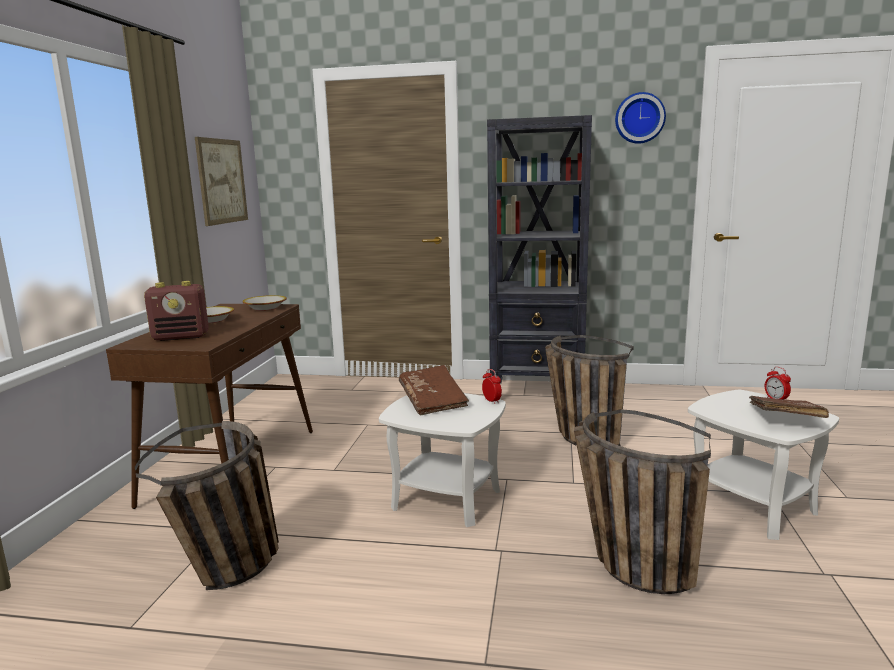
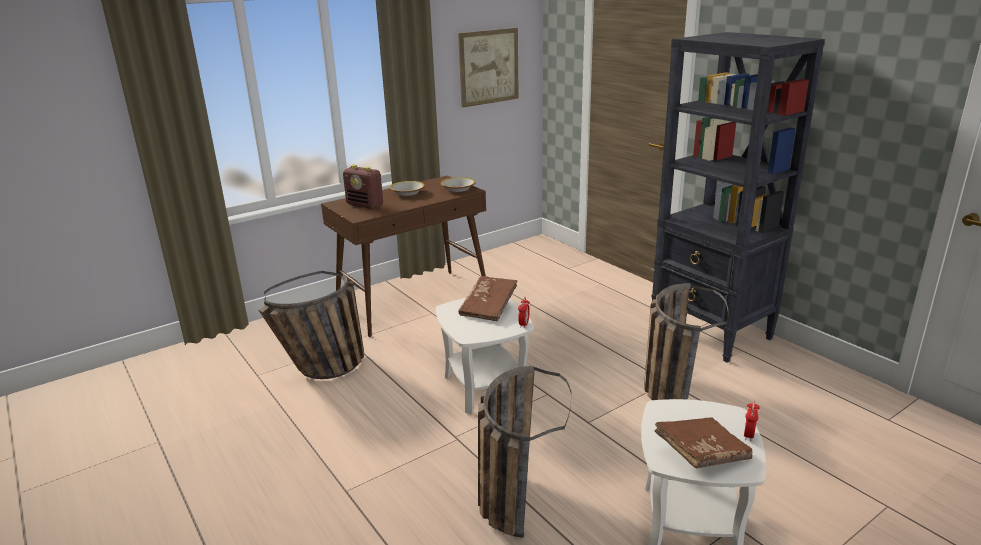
camera: 45 degrees right, 10 degrees up
(639, 118) = (893, 41): wall clock -> none

